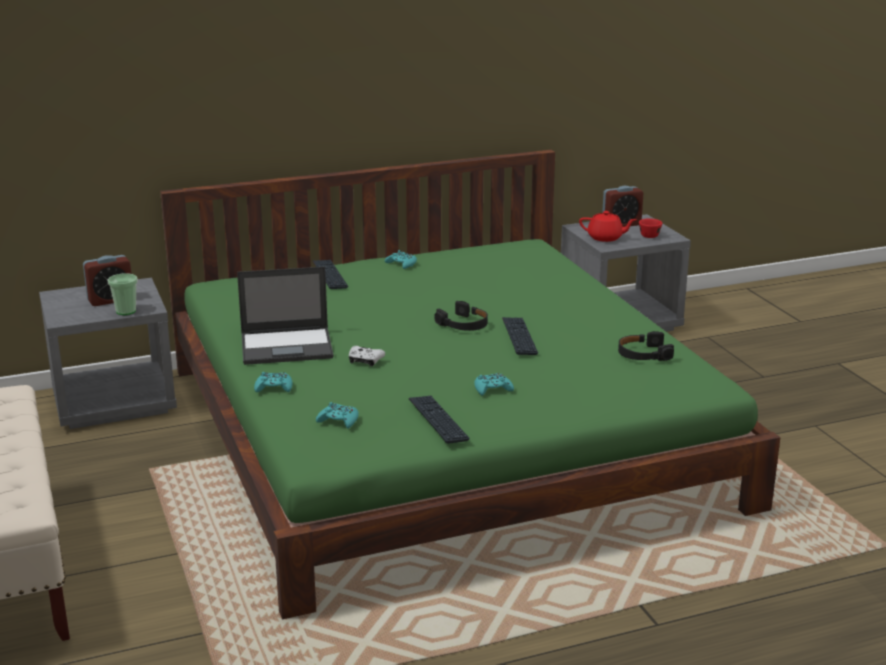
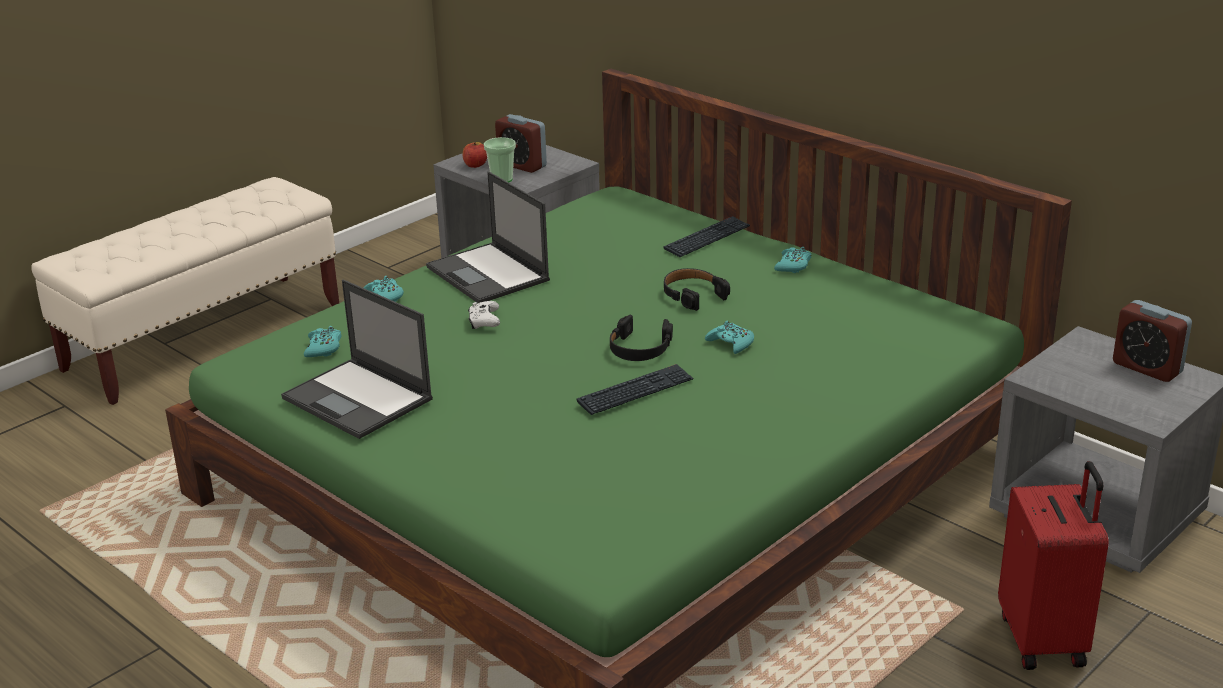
camera: 65 degrees right, 5 degrees up
(79, 314) = (475, 165): none -> apple
(438, 420) = (359, 399): keyboard -> laptop
(492, 389) = (470, 412): turquoise game controller -> turquoise game controller (731, 343)
(605, 238) = (1069, 369): red teapot -> none
(643, 354) = (663, 489): black headphones -> black headphones (693, 295)
(649, 235) = (1134, 399): red cup -> none
(713, 365) = (1044, 639): none -> red suitcase

